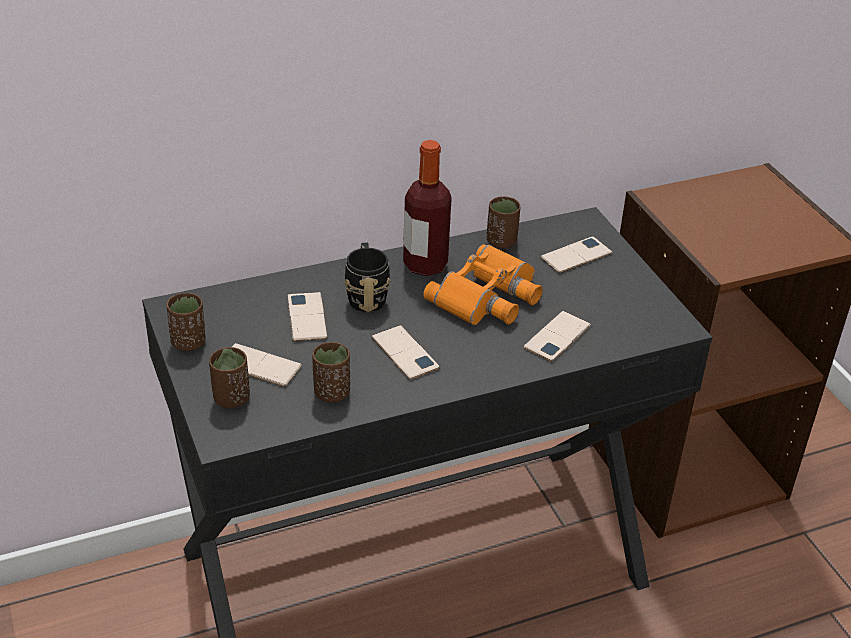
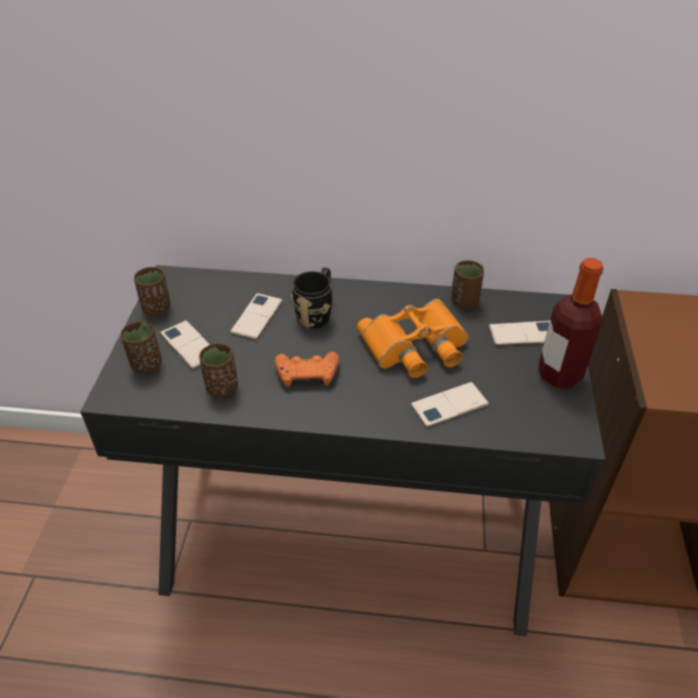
camera: 30 degrees right, 5 degrees up
(405, 353) = (307, 373): phone -> orange game controller
(425, 264) = (384, 302): bottle -> bottle (559, 375)

